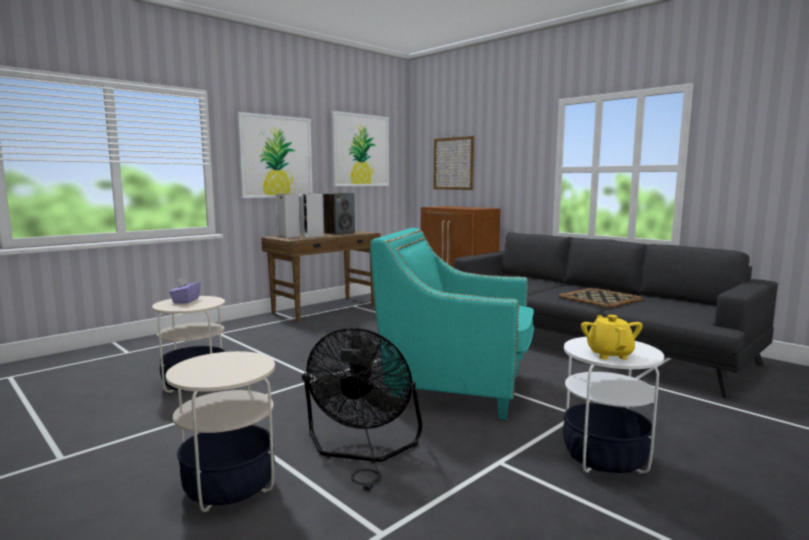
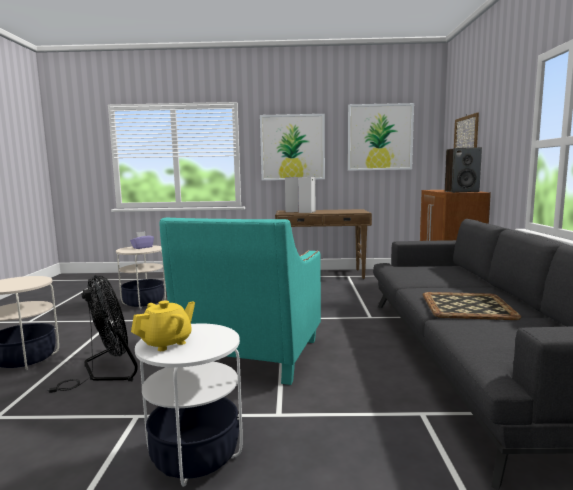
camera: 45 degrees right, 0 degrees up
(339, 233) = (338, 211): speaker -> speaker (461, 192)
(455, 388) = (252, 355): turquoise armchair -> turquoise armchair turned 135 degrees counterclockwise

